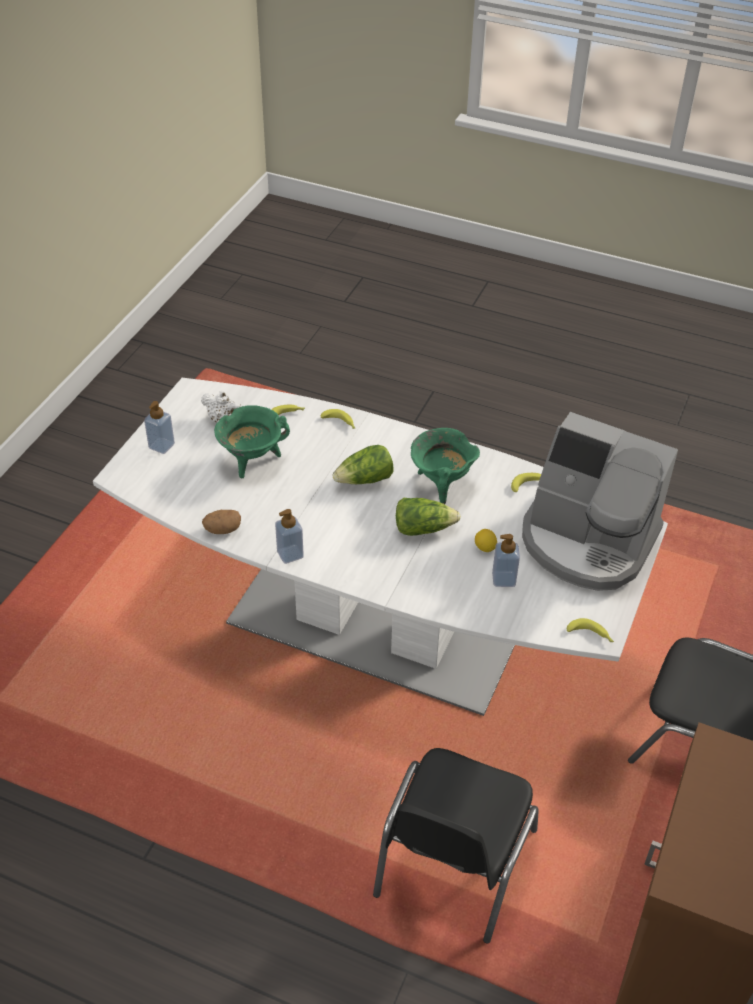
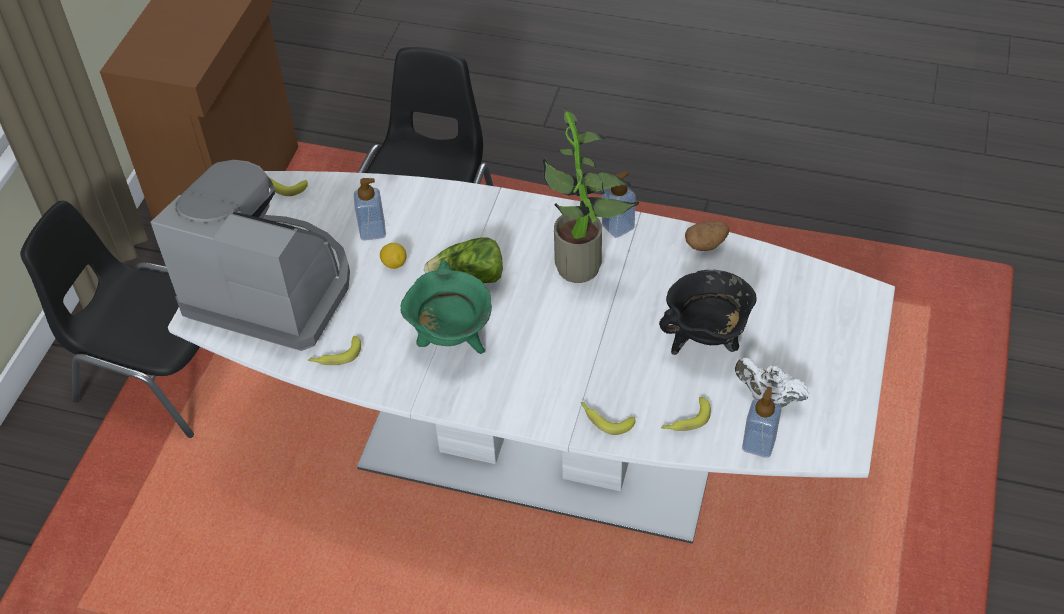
camera: 175 degrees right, 5 degrees up
(161, 446) = (835, 346): soap dispenser -> soap dispenser (758, 444)
(252, 461) = (706, 340): green cooking pot -> black cooking pot
(326, 526) = (585, 265): none -> potted plant
(365, 480) = (551, 333): lettuce -> none

